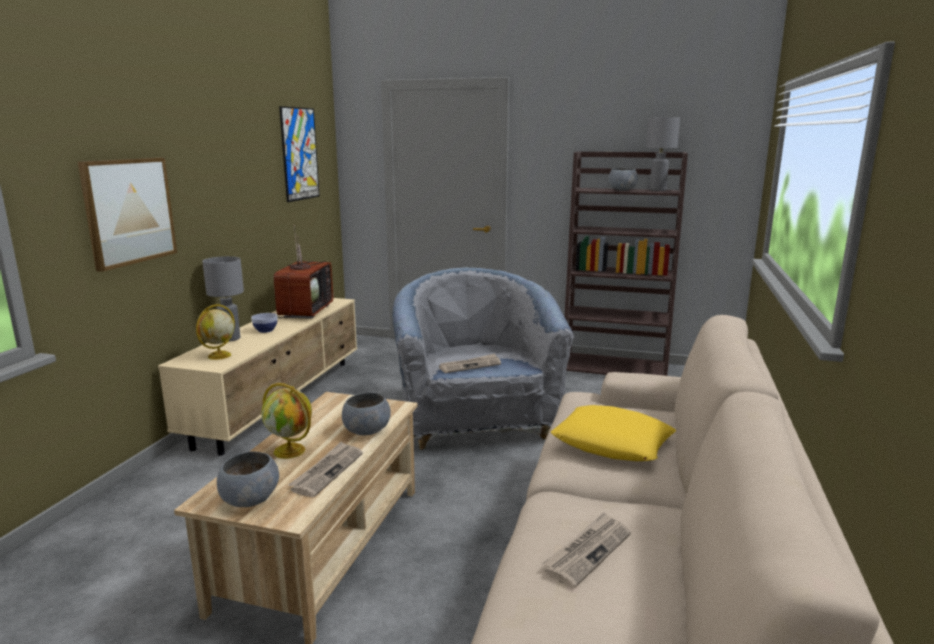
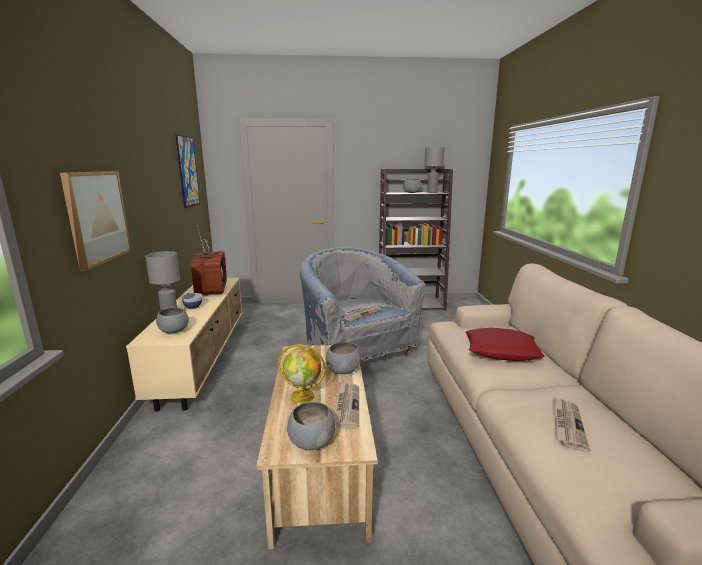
camera: 20 degrees left, 0 degrees up
(219, 356) = (174, 331): globe -> grey bowl
(612, 443) = (501, 350): yellow pillow -> red pillow

